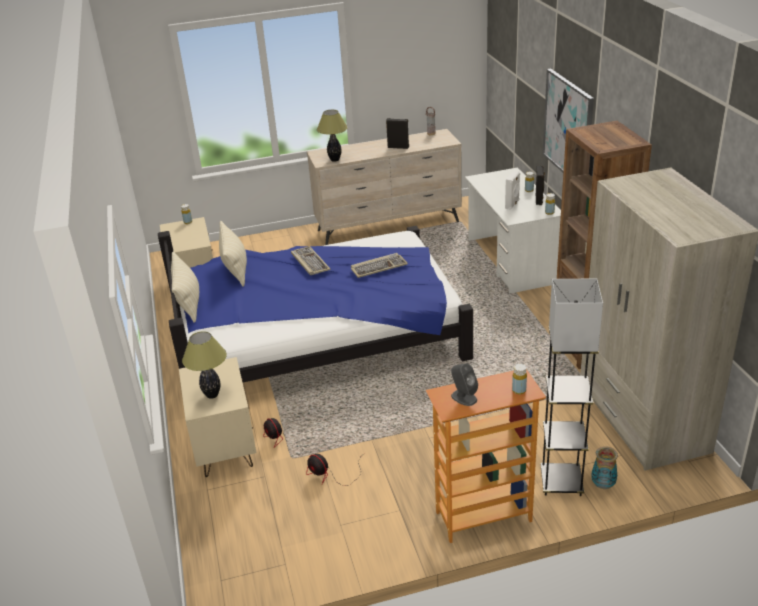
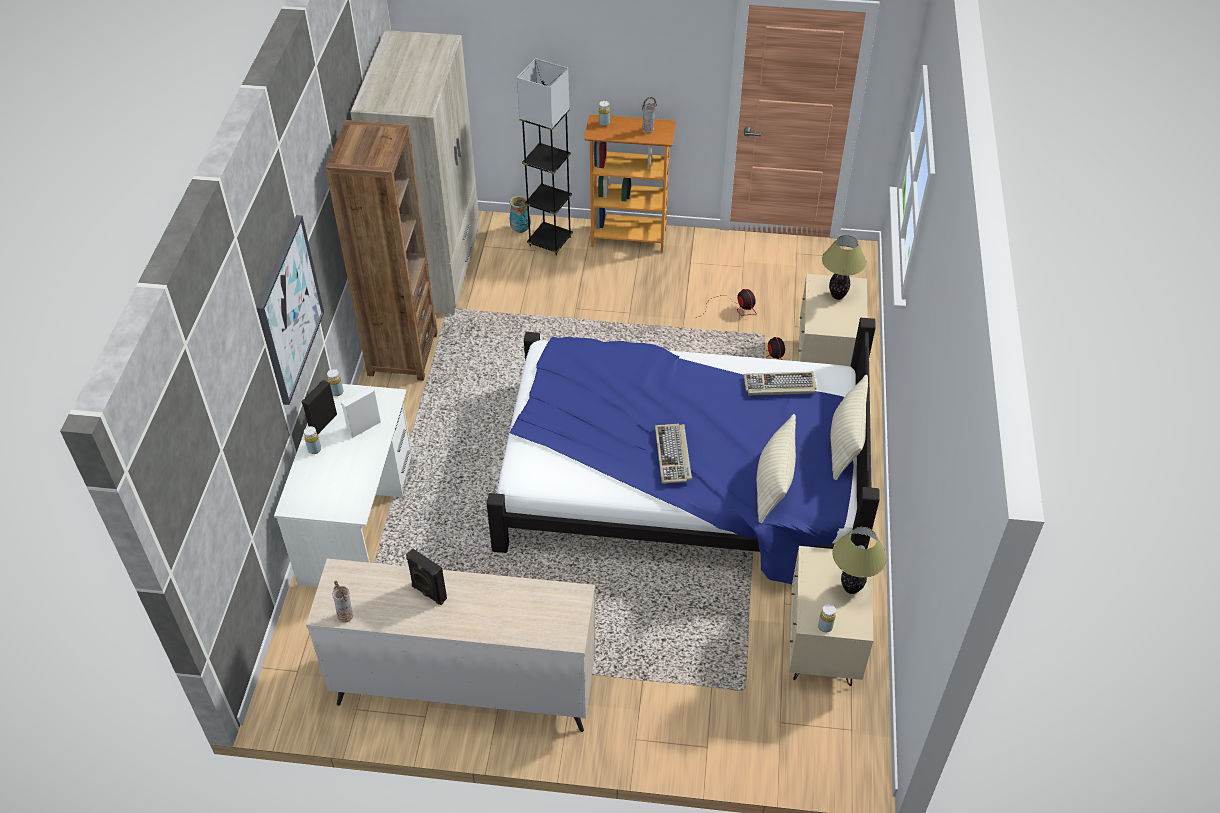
camera: 160 degrees left, 15 degrees up
(334, 160) = (552, 596): table lamp -> table lamp (851, 588)
(378, 267) = (593, 413): keyboard -> keyboard (779, 386)
(463, 397) = (648, 130): grey speaker -> vase

